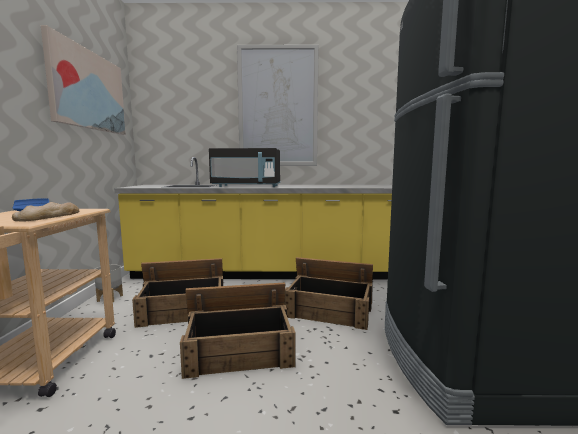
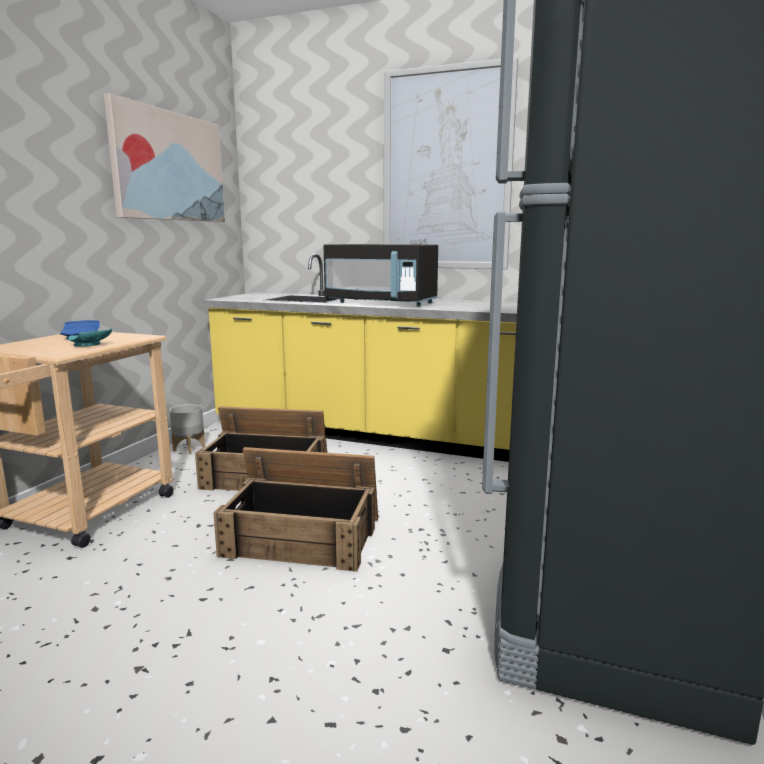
camera: 20 degrees right, 5 degrees up
(48, 216) = (89, 345): bread -> turquoise plate
(330, 309) = (465, 506): crate -> none

